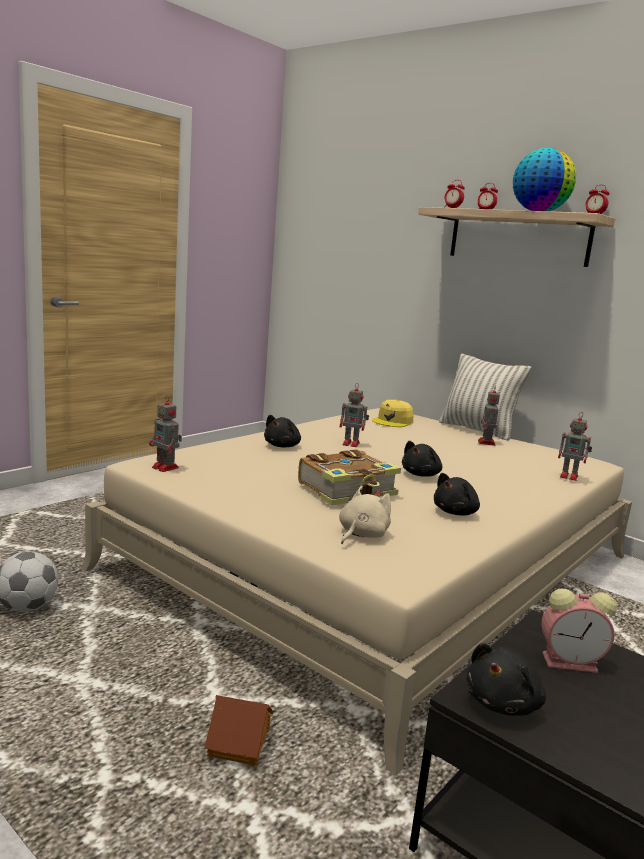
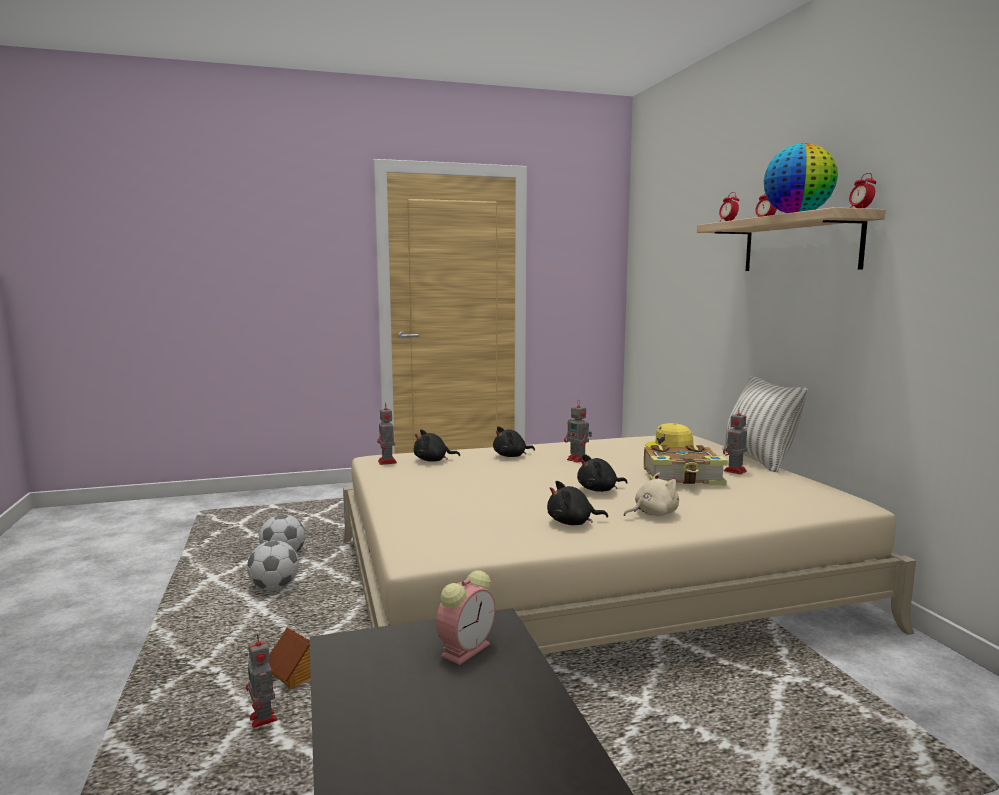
camera: 35 degrees right, 5 degrees down
(68, 650) = (274, 588): none -> football
(348, 490) = (499, 493): book -> book (683, 478)
(361, 535) = (446, 524): beige plush toy -> beige plush toy (653, 514)
(504, 703) = (353, 655): black plush toy -> black plush toy (433, 460)
(570, 476) = (774, 510): toy robot -> toy robot (263, 721)
(571, 662) = (467, 648): alarm clock -> alarm clock turned 90 degrees counterclockwise

